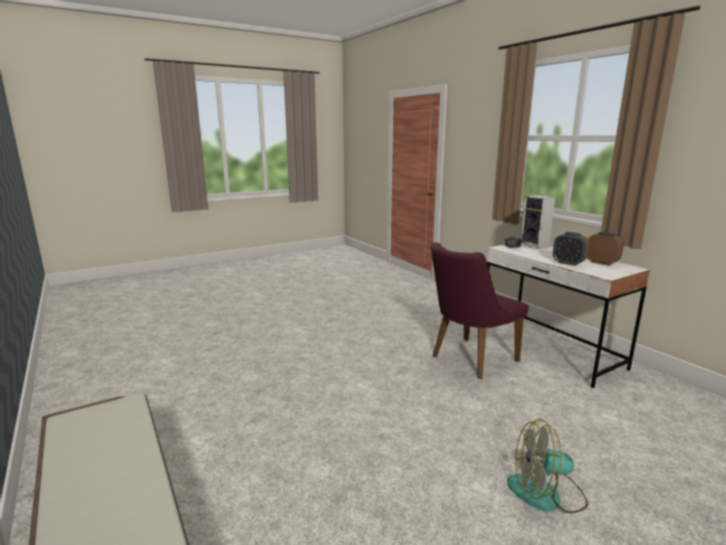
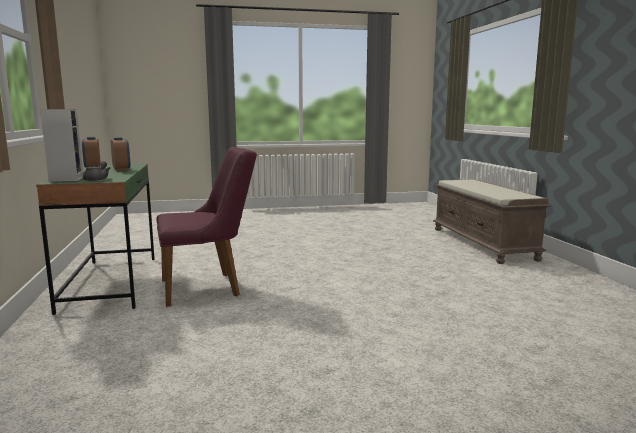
camera: 160 degrees left, 5 degrees down
(546, 494) = (280, 239): fan -> none
(549, 350) = (111, 283): white desk -> green desk

